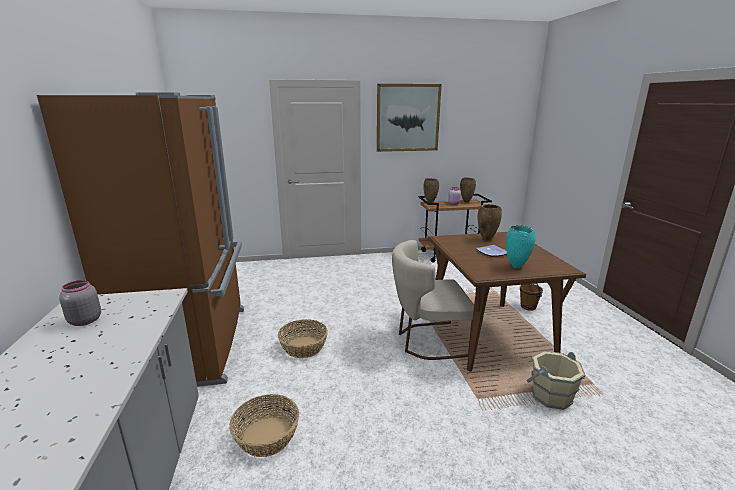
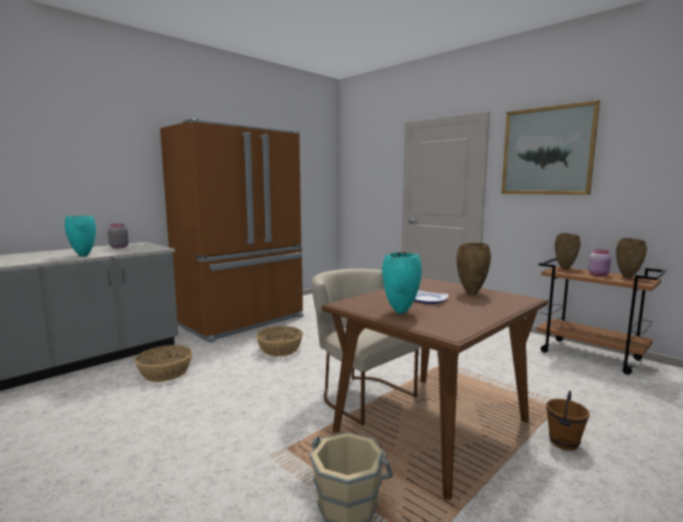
camera: 55 degrees right, 10 degrees down
(121, 355) = (83, 255): none -> turquoise vase

